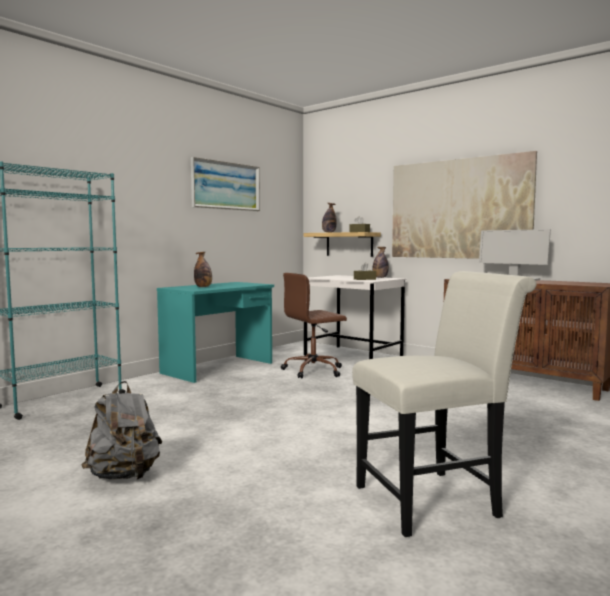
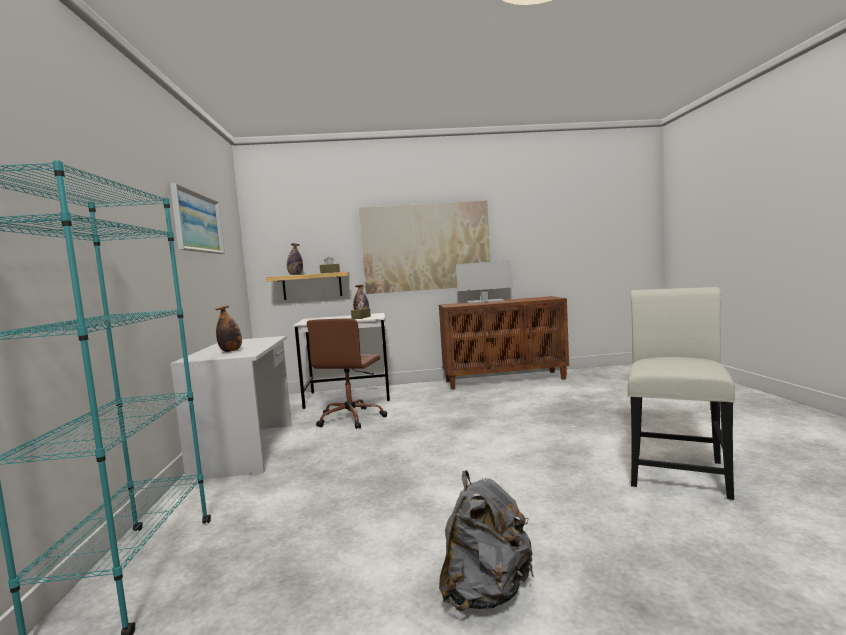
camera: 45 degrees left, 0 degrees up
(219, 368) = (247, 448): turquoise desk -> white desk

